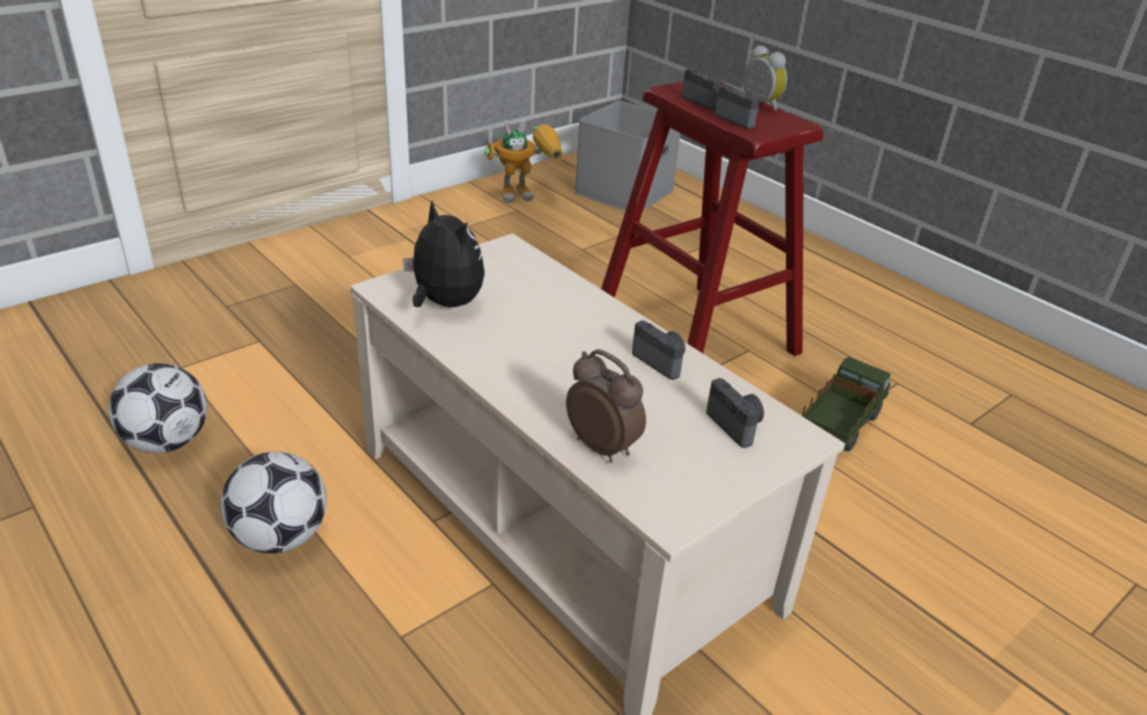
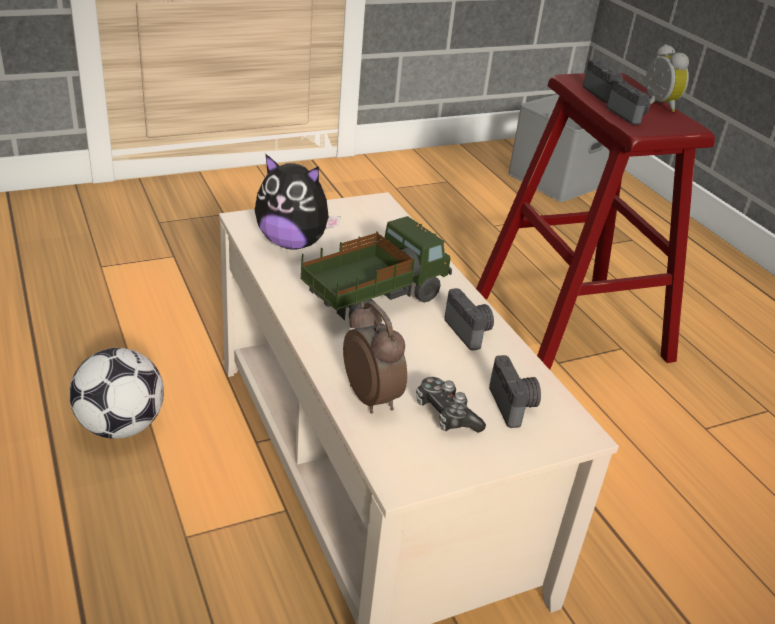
camera: 15 degrees right, 0 degrees up
(167, 442) = (64, 326): football -> none
(444, 304) = (293, 243): plush toy -> plush toy turned 135 degrees clockwise
(527, 193) = (462, 167): toy robot -> none
(680, 448) = (446, 414): none -> game controller
(839, 426) = (686, 439): toy truck -> toy truck (374, 299)

